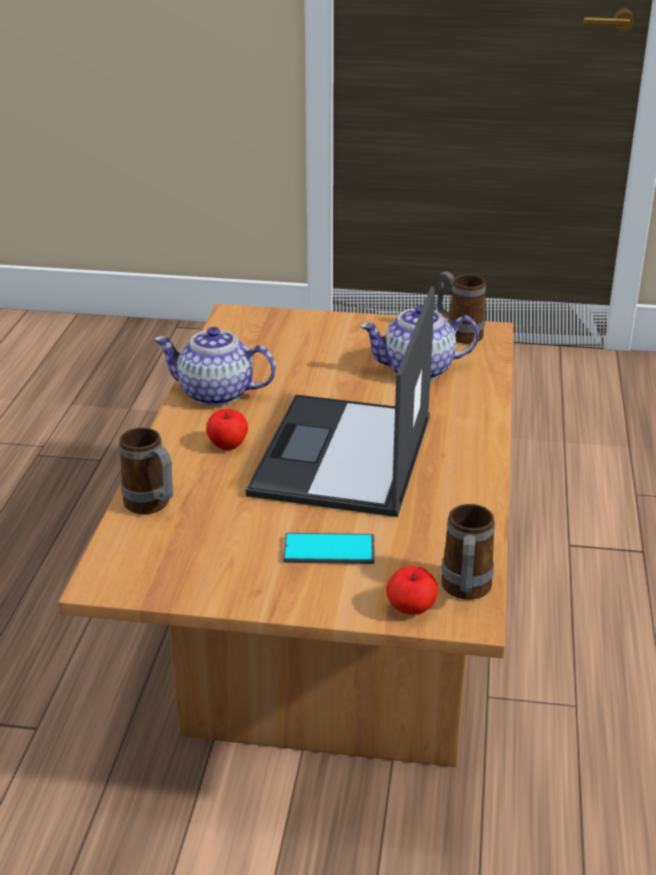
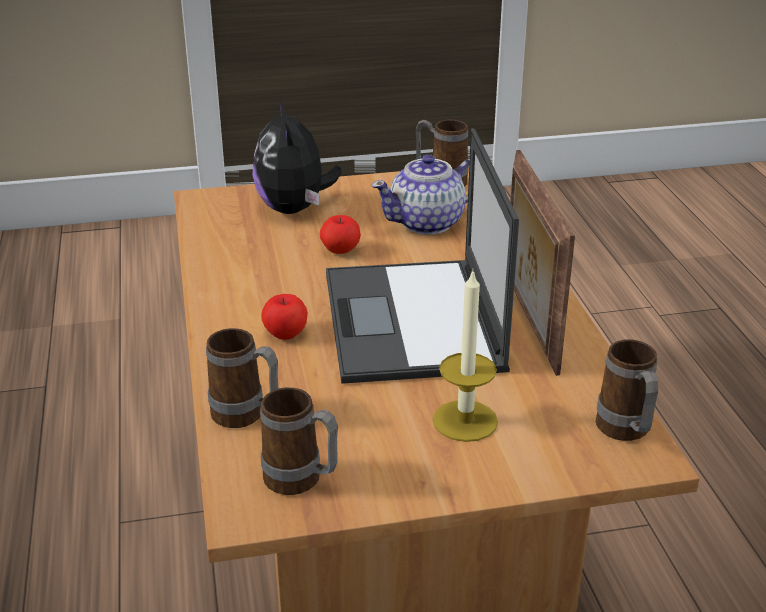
camera: 20 degrees left, 0 degrees up
(161, 568) = (301, 482): none -> mug
(217, 394) = (238, 283): teapot -> none
(308, 337) = (295, 209): none -> plush toy
(329, 550) = (465, 421): phone -> candle
(410, 609) = (587, 463): apple -> apple (340, 251)
(447, 477) = (528, 322): none -> picture frame

